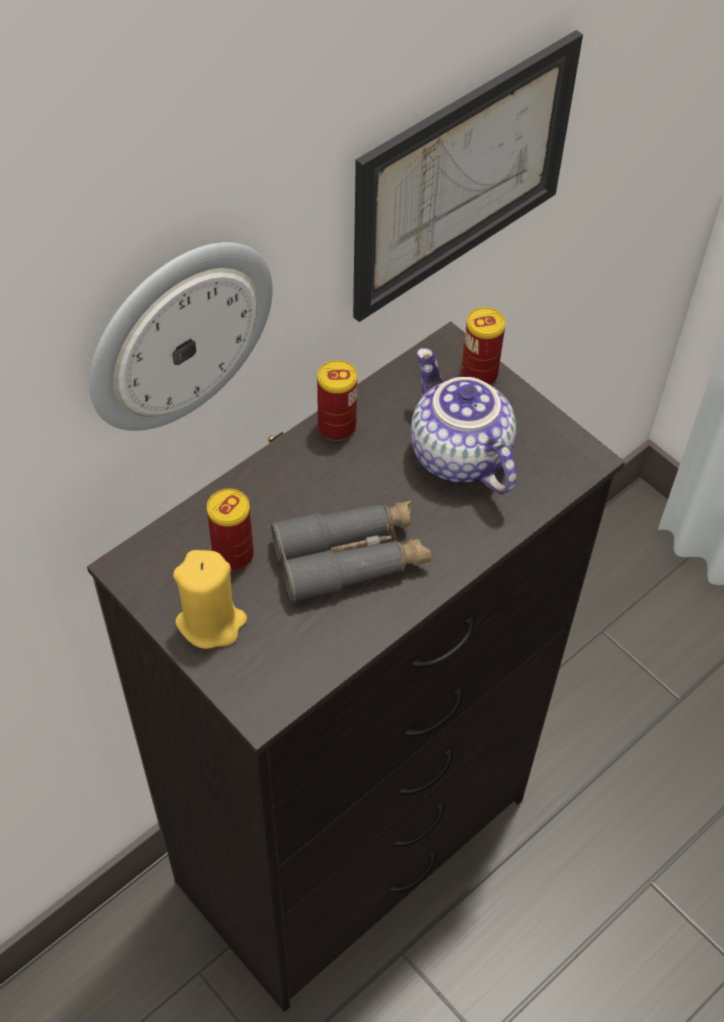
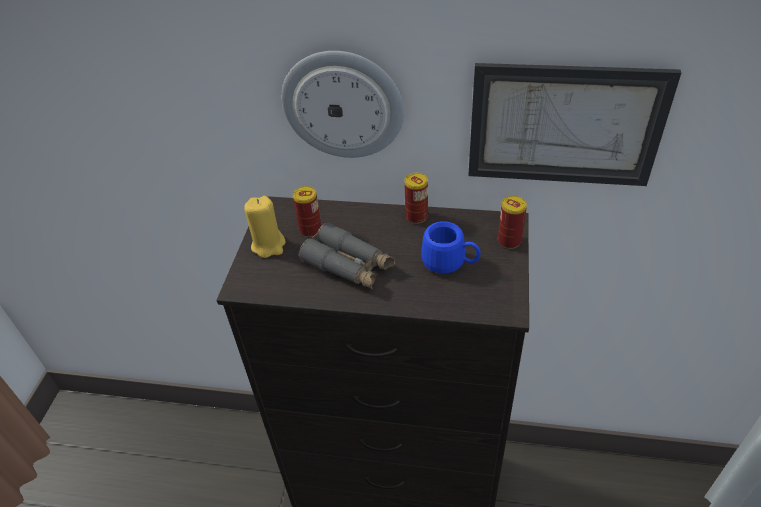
camera: 55 degrees right, 10 degrees down
(457, 455) = (450, 263): teapot -> blue mug

